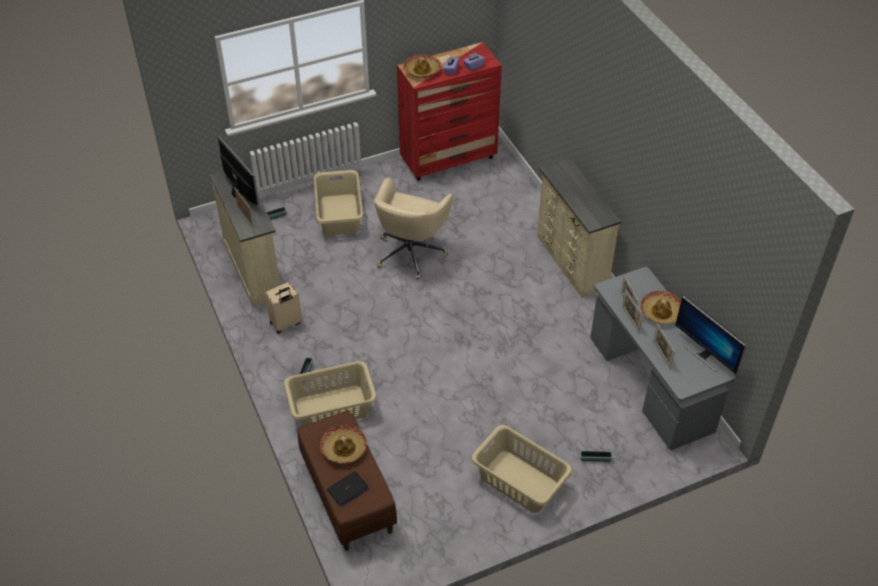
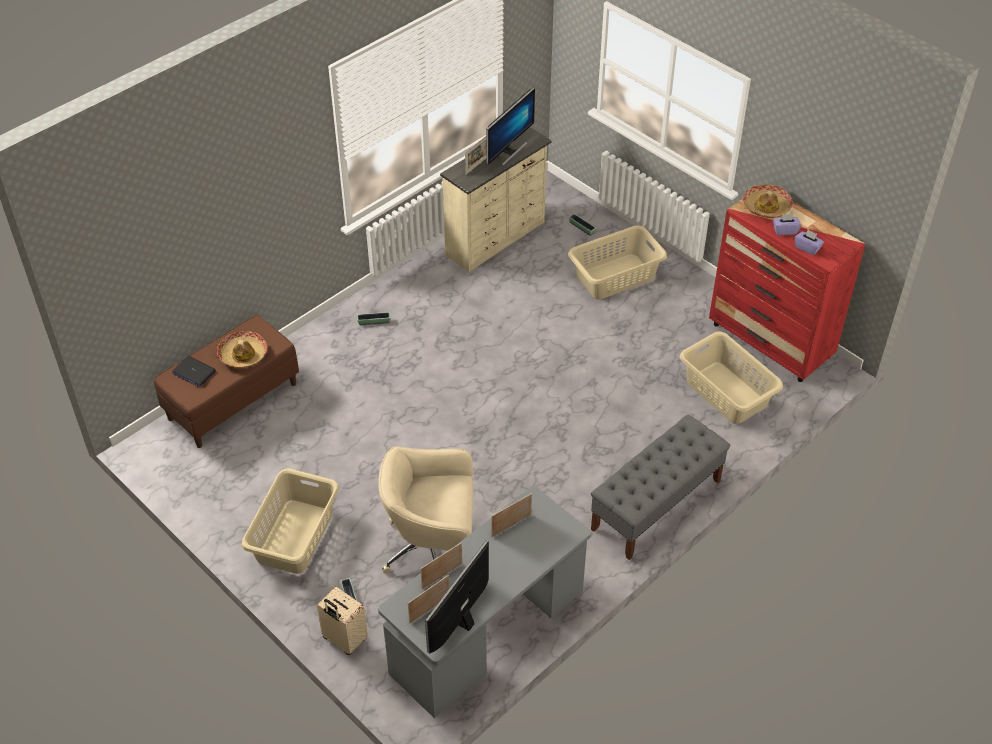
camera: 70 degrees right, 0 degrees up
(286, 324) = (433, 287): beige suitcase -> beige suitcase (344, 640)
(332, 408) = (337, 356): beige laundry basket -> beige laundry basket (726, 393)
(411, 252) = (590, 353): beige office chair -> beige office chair (433, 548)
(570, 262) = (656, 505): beige dresser -> grey bench
(630, 319) = (488, 532): picture frame -> picture frame (429, 609)
(661, 312) = (516, 562): hat -> none

